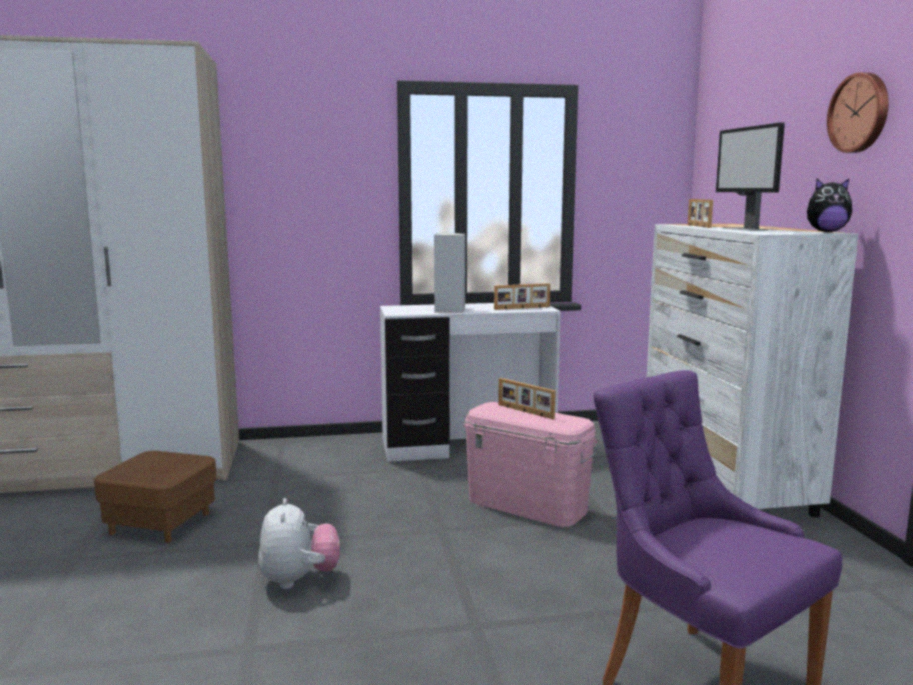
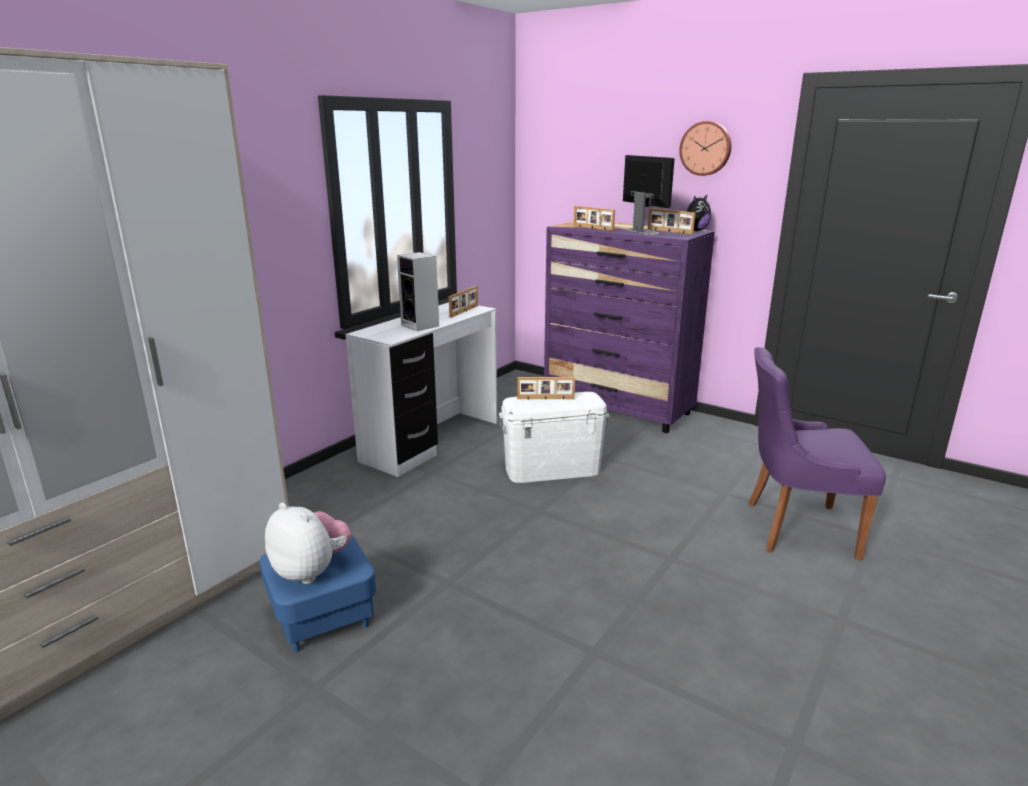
camera: 45 degrees left, 10 degrees up
(161, 523) = (322, 616): brown ottoman -> blue ottoman
(299, 580) = (527, 593): plush toy -> plush toy (311, 571)
(527, 505) = (552, 469): pink storage box -> white storage box
(725, 482) = (618, 408): white dresser -> purple dresser
(744, 229) = (642, 231): monitor -> monitor turned 150 degrees counterclockwise
(782, 231) = (669, 231): none -> picture frame

